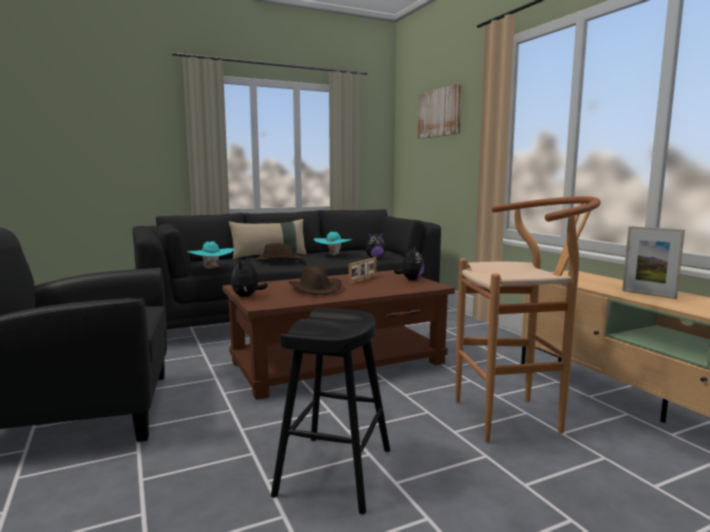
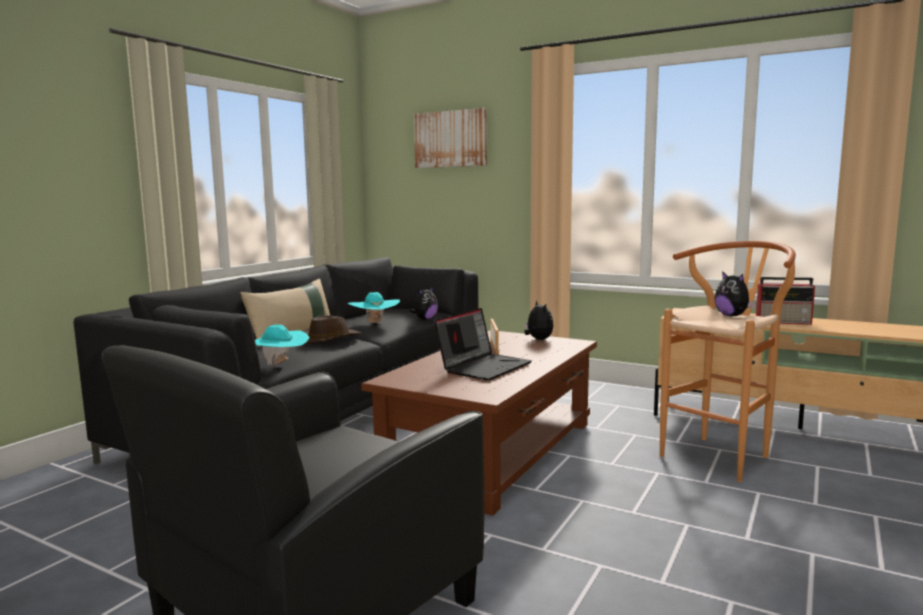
camera: 35 degrees left, 0 degrees up
(247, 296) = (441, 390): plush toy -> plush toy (732, 316)
(316, 289) = (484, 367): brown hat -> laptop
(335, 471) = (693, 549): black stool -> none
(648, 294) = (784, 322): picture frame -> radio

